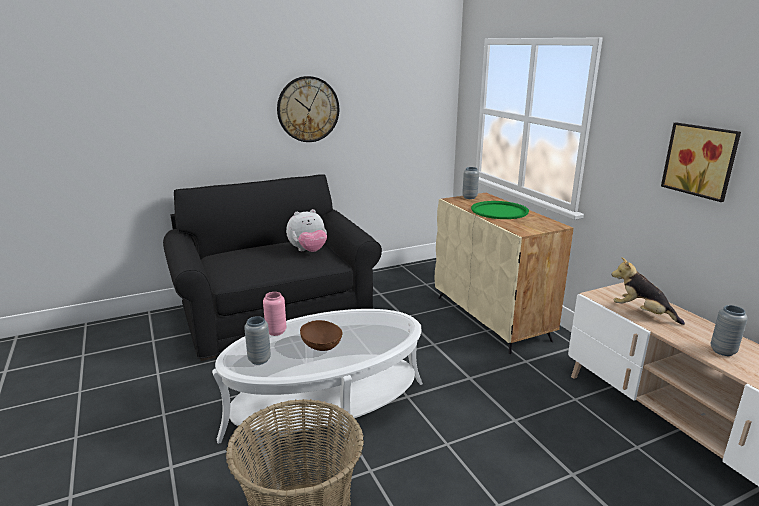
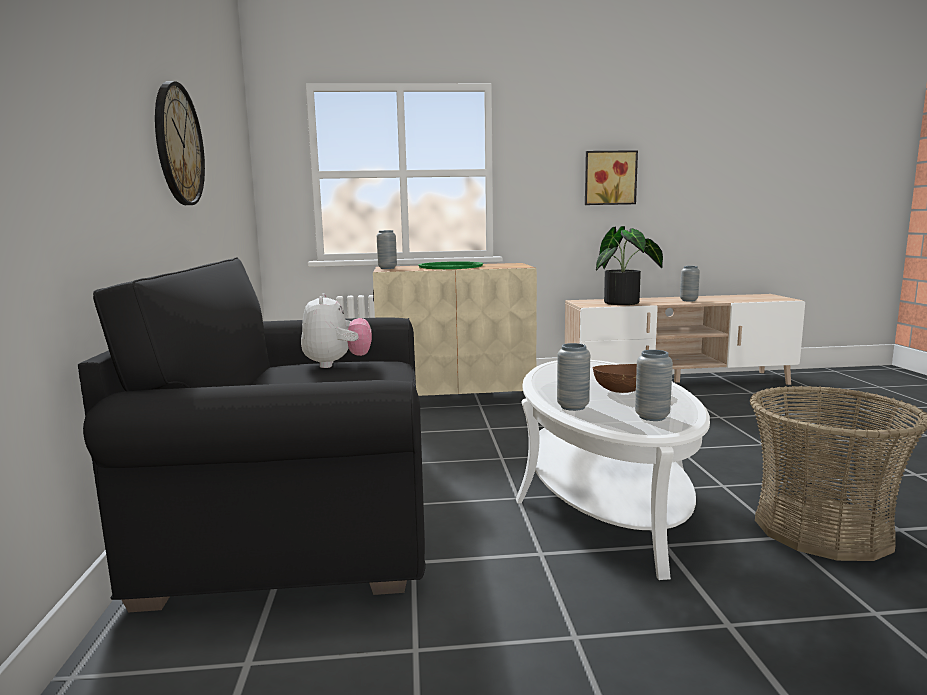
camera: 70 degrees left, 10 degrees down
(276, 332) = (572, 407): pink vase -> grey vase
(642, 313) = (626, 303): plush toy -> potted plant

